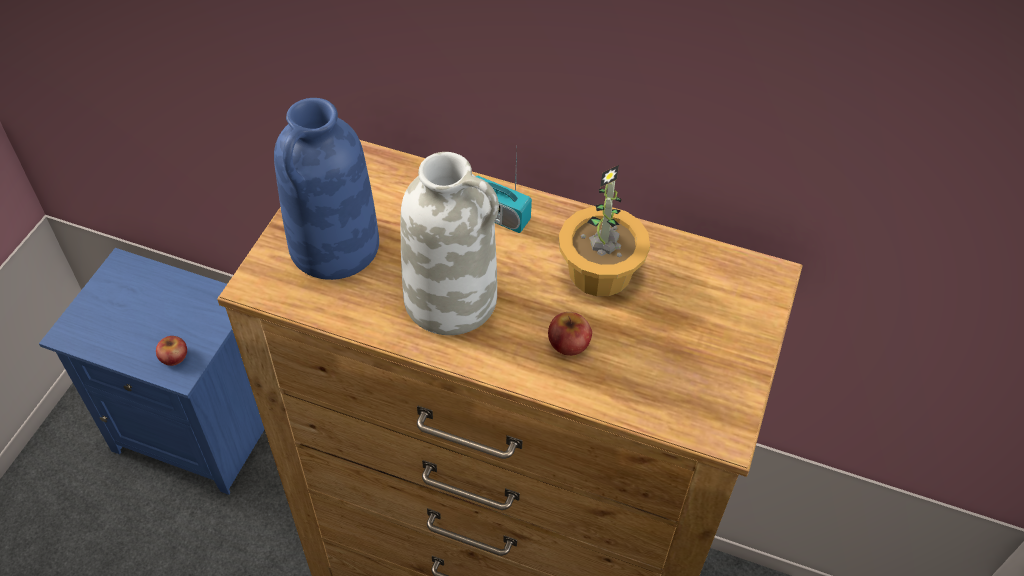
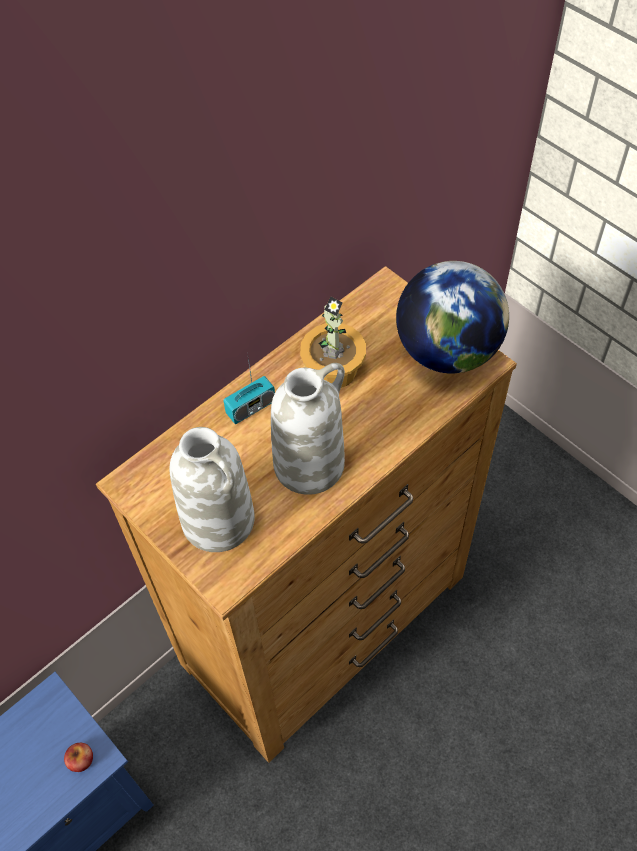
camera: 60 degrees left, 5 degrees up
(334, 247) = (219, 520): blue vase -> white vase
(568, 342) = (381, 411): apple -> none
(710, 380) = (447, 351): none -> globe

